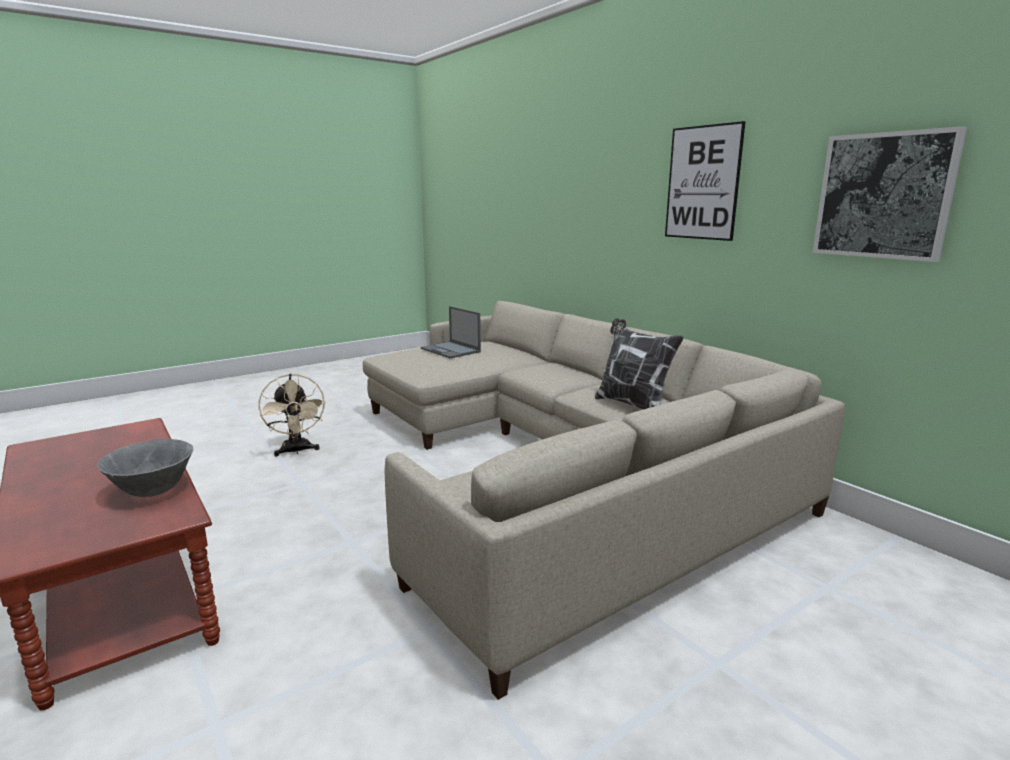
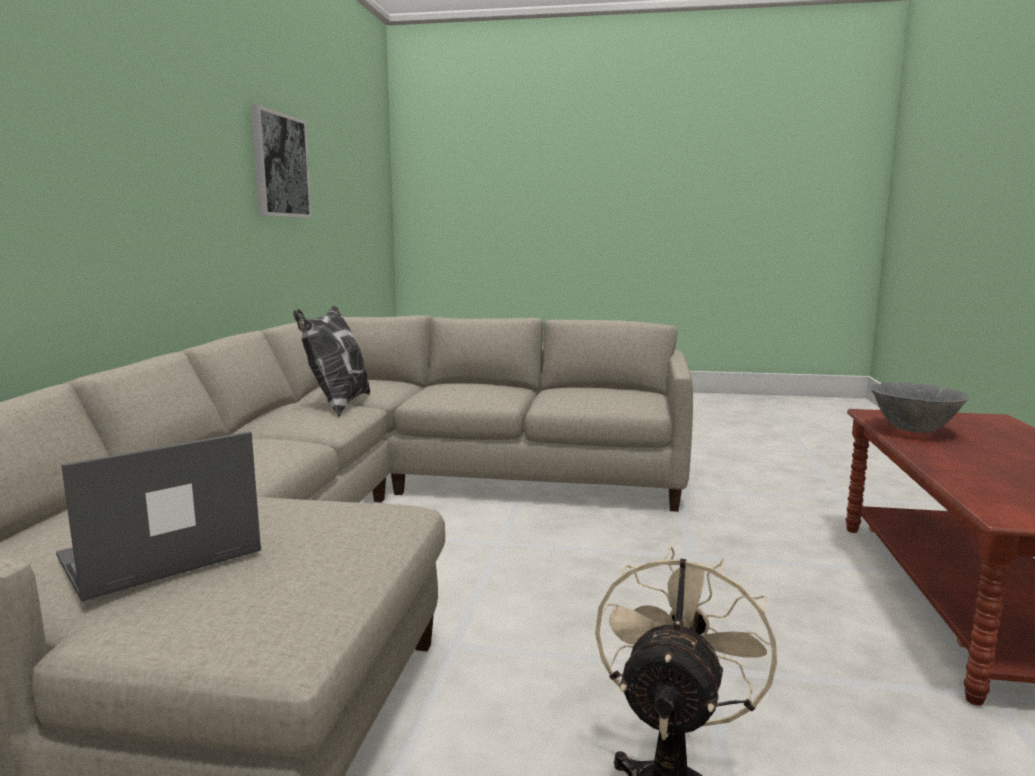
camera: 135 degrees left, 5 degrees down
(451, 350) = (157, 555): laptop -> laptop turned 135 degrees counterclockwise
(702, 183) = (163, 126): picture -> none

